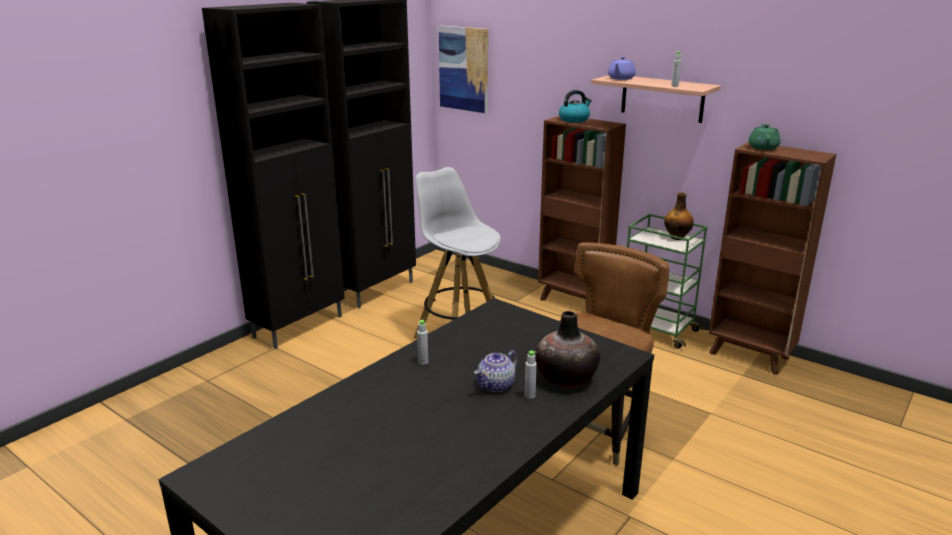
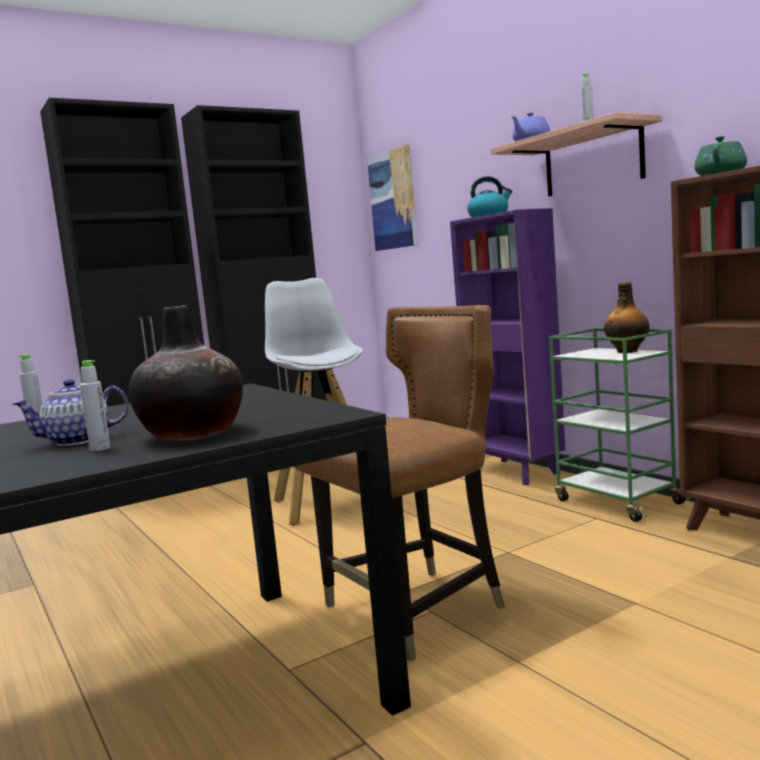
camera: 20 degrees right, 15 degrees down
(574, 302) = (515, 472): brown bookcase -> purple bookcase

